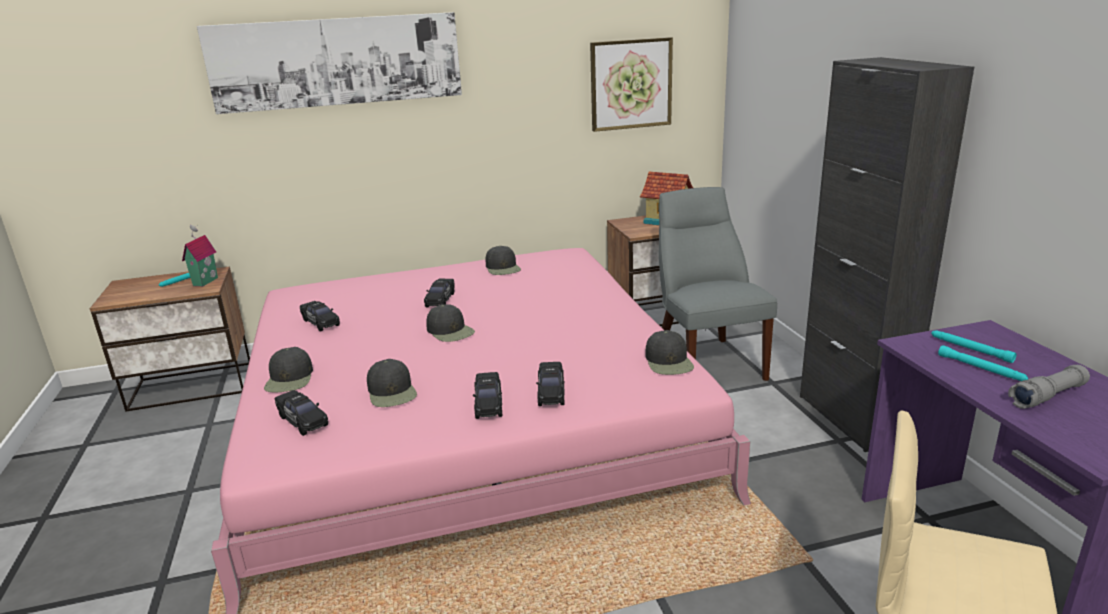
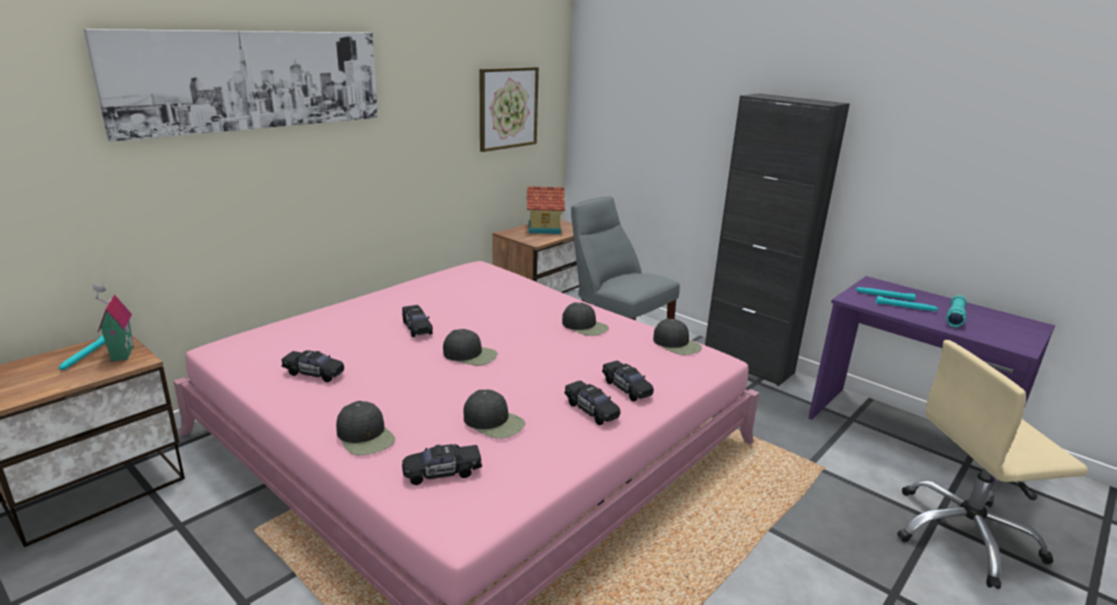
camera: 35 degrees left, 0 degrees up
(303, 421) = (442, 472): black toy car -> black toy car turned 150 degrees clockwise
(503, 268) = (439, 288): black cap -> black cap (585, 326)
(1047, 396) = (955, 317): grey flashlight -> turquoise flashlight

